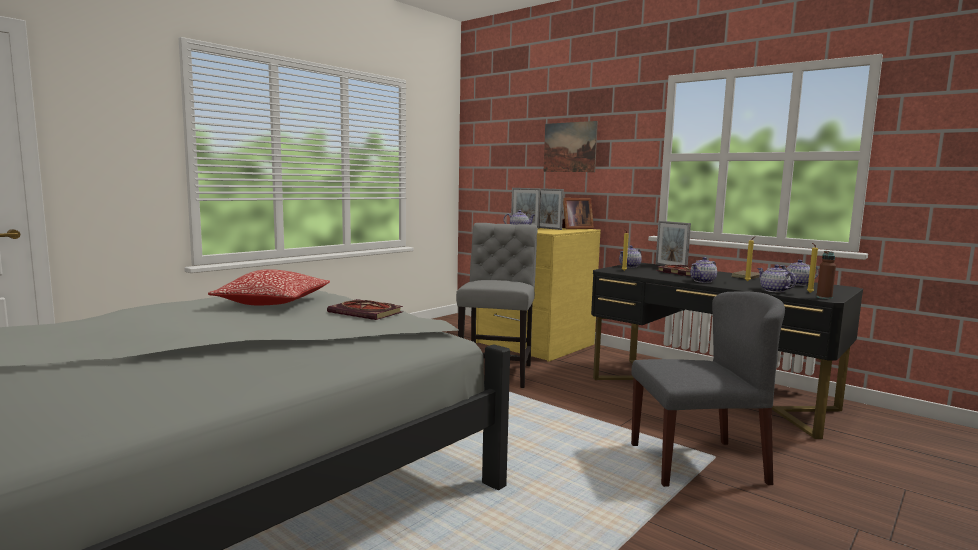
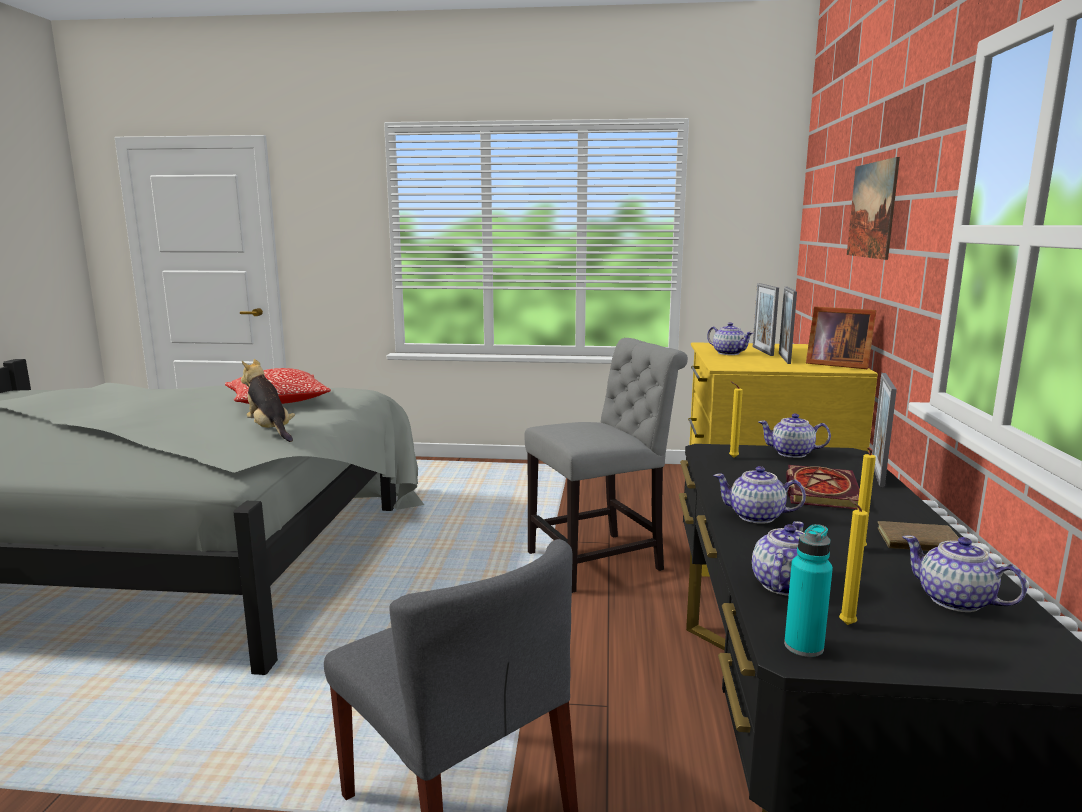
camera: 55 degrees right, 5 degrees up
(368, 313) = (270, 431): book -> plush toy
(824, 297) = (803, 646): brown bottle -> turquoise bottle

